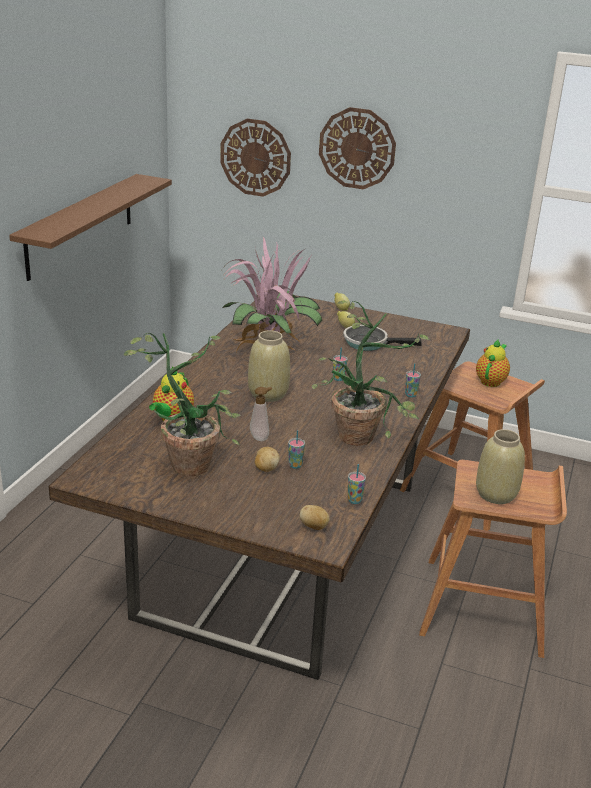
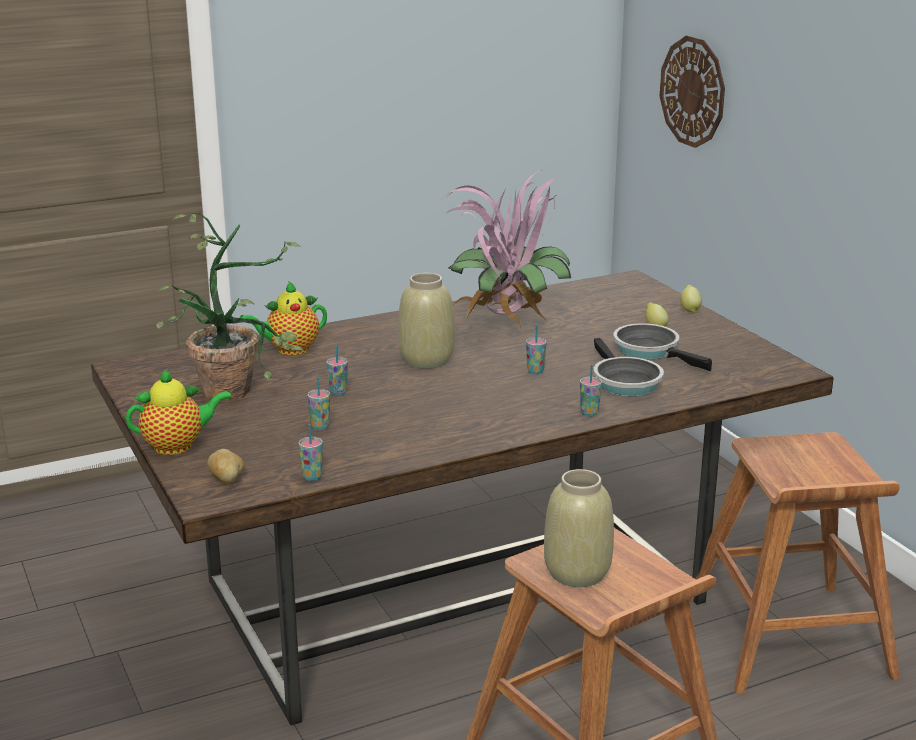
camera: 45 degrees right, 5 degrees down
(80, 225) = (416, 137): brown shelf -> none
(260, 437) = (338, 392): soap dispenser -> cup
(266, 468) = (287, 418): potato -> none
(357, 148) = (791, 86): wall clock -> none
(364, 434) = (451, 427): potted plant -> none
(391, 368) = (624, 382): none -> frying pan
(491, 381) = (826, 463): teapot -> teapot (178, 446)

